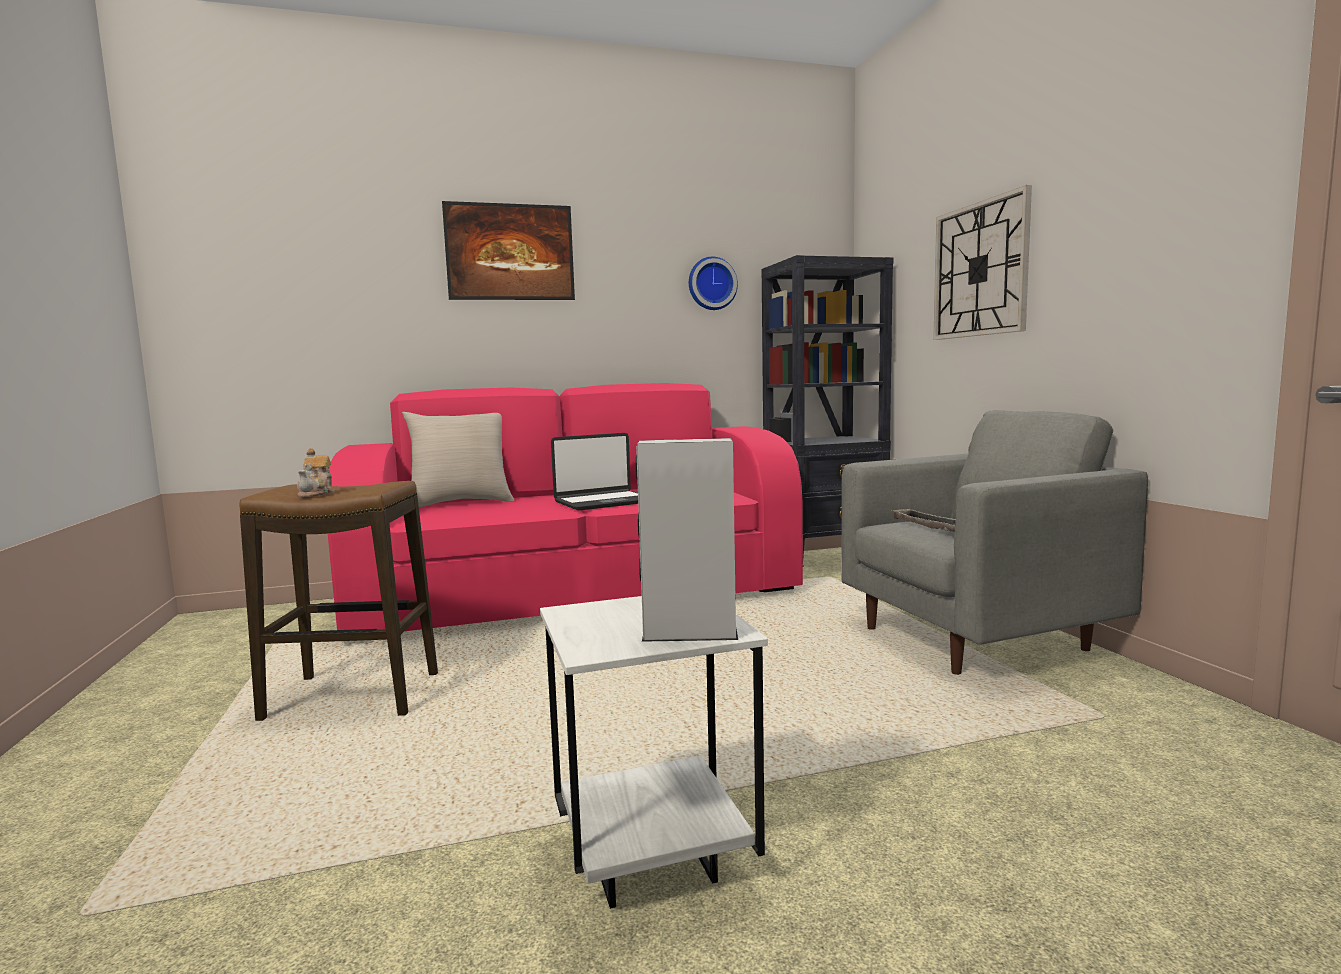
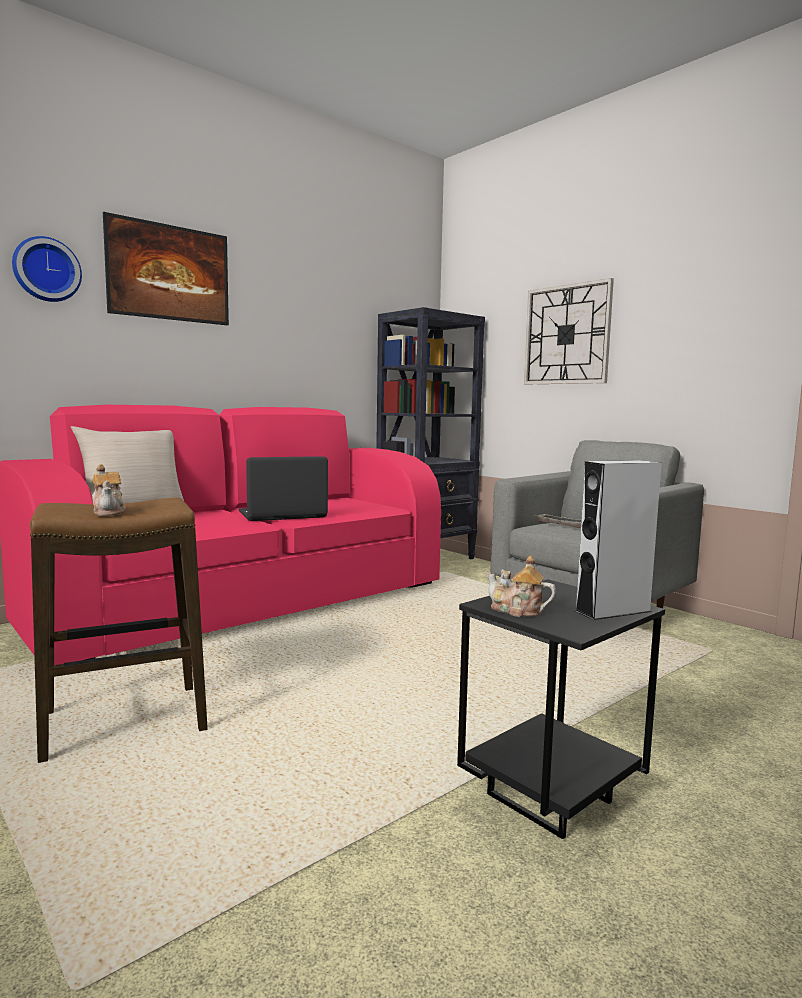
camera: 25 degrees left, 0 degrees up
(580, 621) = (517, 611): none -> teapot
(603, 502) = (282, 515): laptop -> laptop turned 150 degrees counterclockwise
(652, 860) = (552, 799): white side table -> black side table
(711, 284) = (340, 322): wall clock -> wall clock (46, 270)

